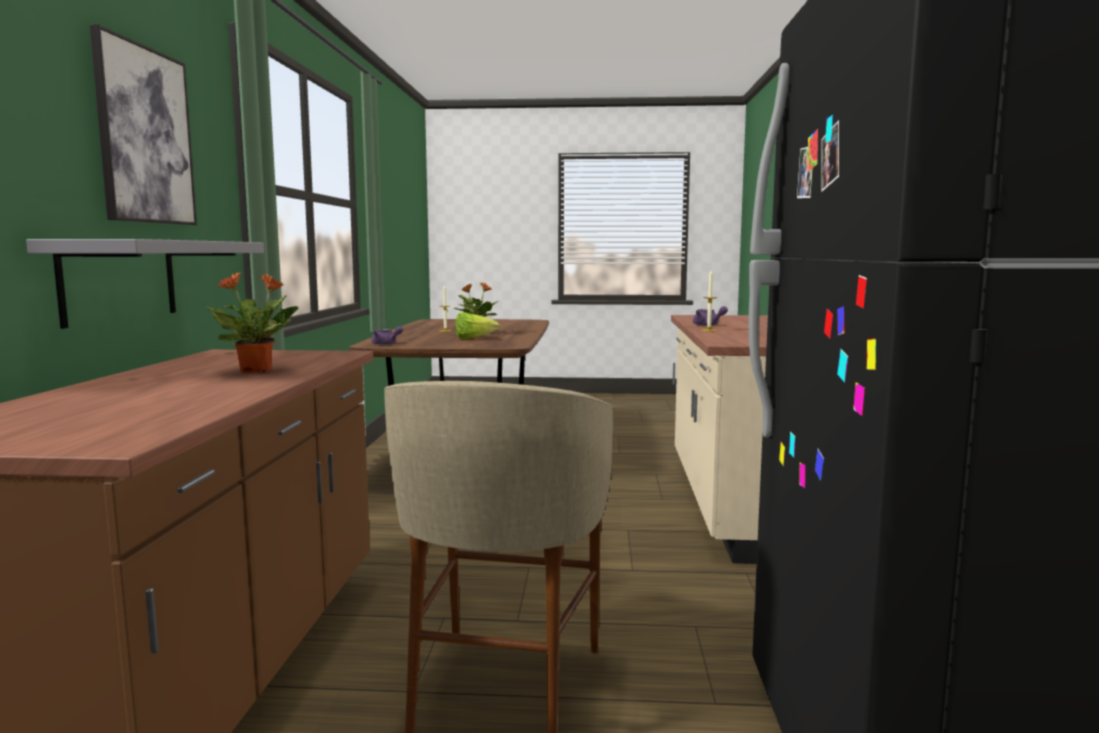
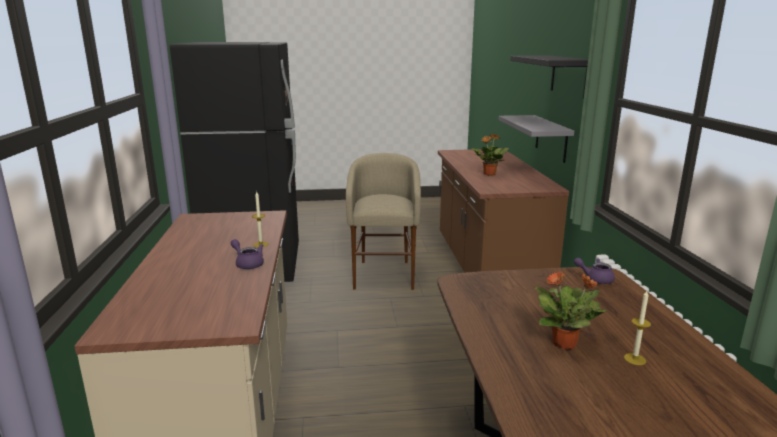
camera: 170 degrees right, 10 degrees up
(145, 136) = (569, 76): picture -> black shelf
(473, 339) = (531, 309): lettuce -> none

